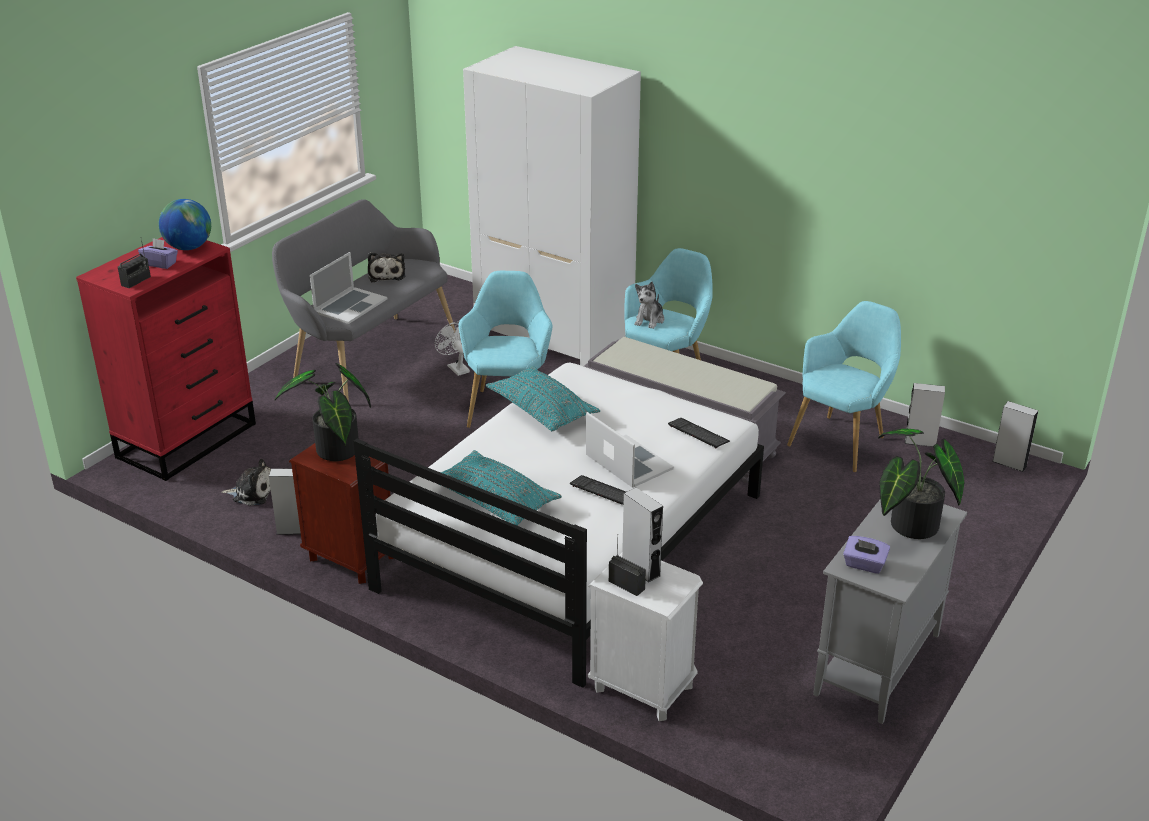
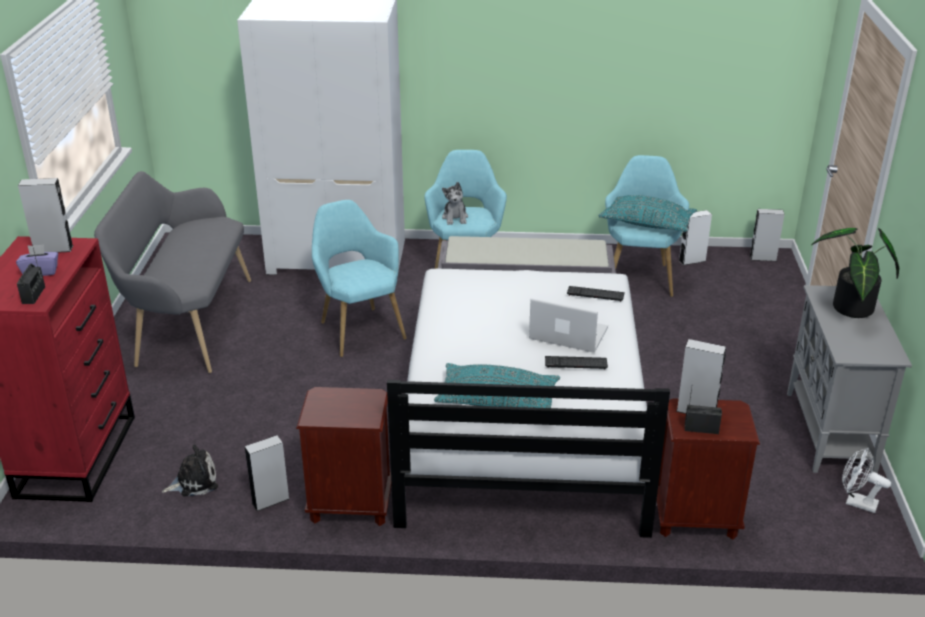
camera: 30 degrees left, 0 degrees up
(188, 247) = (53, 249): globe -> grey speaker
(335, 453) = (335, 405): potted plant -> none
(350, 306) = (185, 274): laptop -> none
(386, 274) = (190, 238): plush toy -> none
(456, 368) = (279, 309): white fan -> white fan (856, 502)
(542, 410) = (452, 313): turquoise pillow -> turquoise pillow (646, 223)
(642, 688) = (695, 518): white nightstand -> brown nightstand
(864, 565) = (856, 348): purple tissue box -> none

